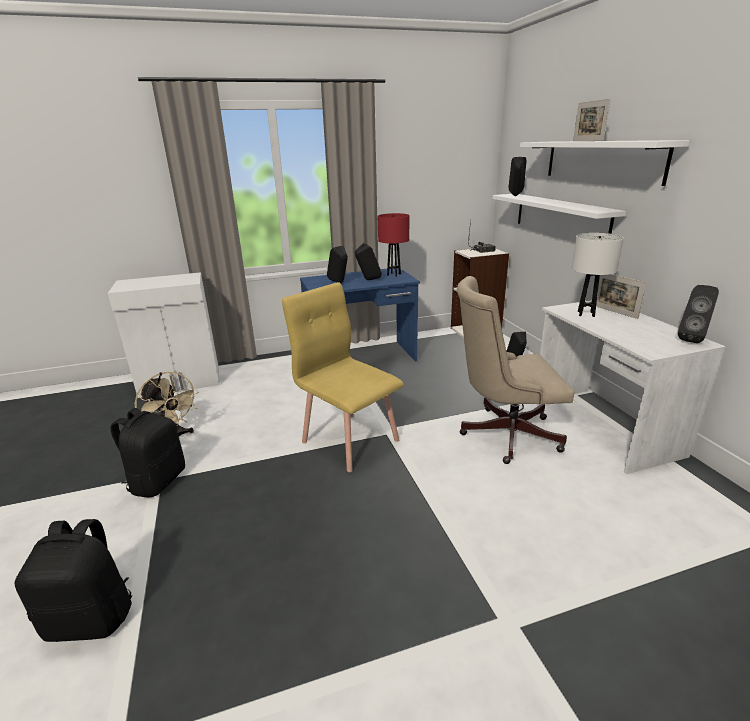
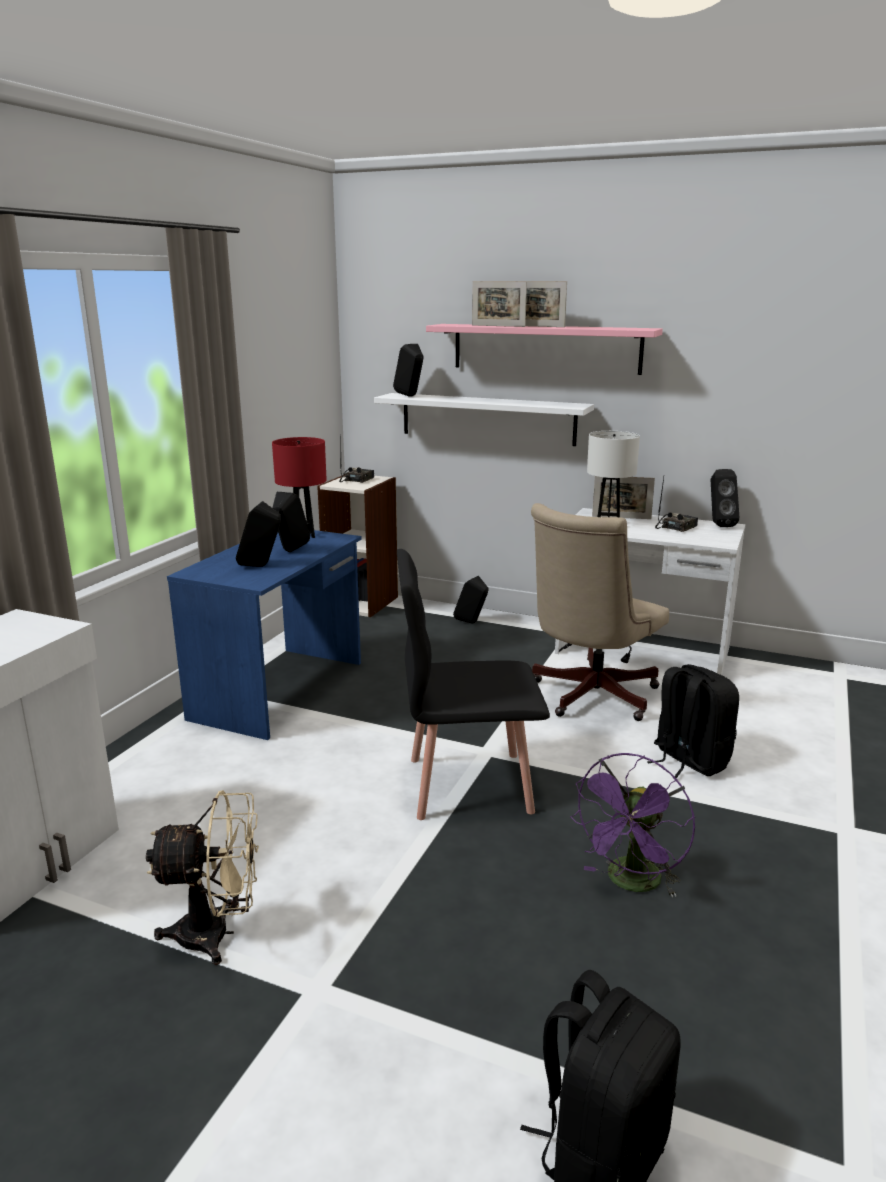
camera: 50 degrees left, 5 degrees down
(157, 481) = (328, 990): black backpack -> black backpack (688, 760)
(320, 536) = (631, 883): none -> purple fan
(350, 440) = (468, 784): yellow chair -> black chair
(561, 141) = (498, 326): none -> picture frame
(601, 160) = (545, 348): white shelf -> pink shelf
(642, 330) = (675, 527): none -> radio

